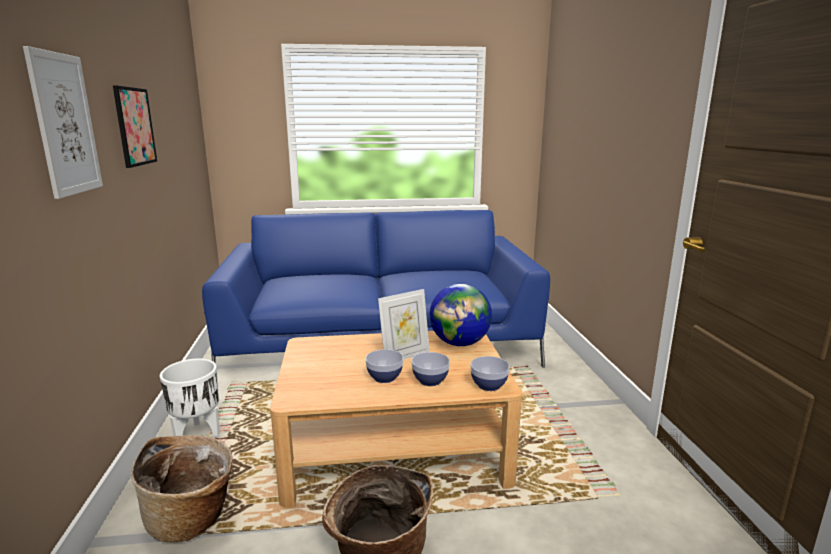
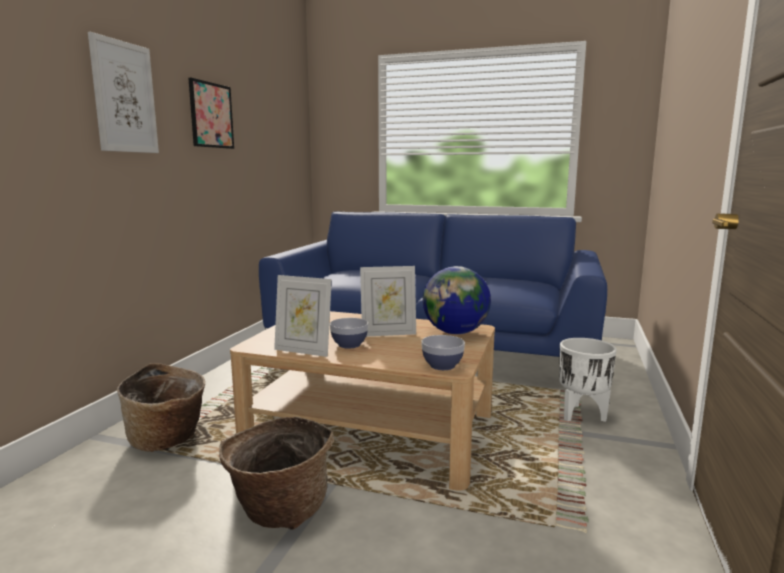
camera: 25 degrees right, 5 degrees down
(197, 433) = (222, 385): white planter -> white planter (582, 415)
(350, 395) = (303, 351): none -> picture frame
(430, 380) = (388, 353): bowl -> none

